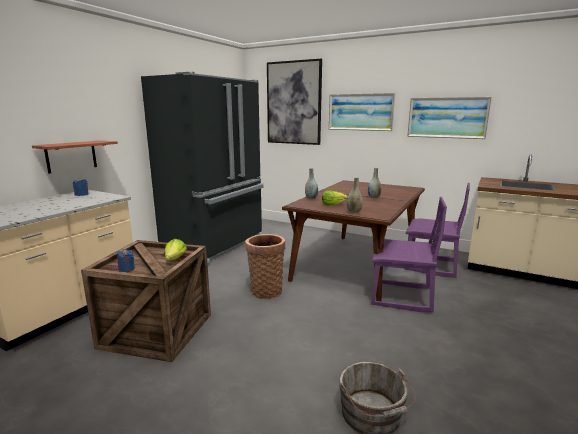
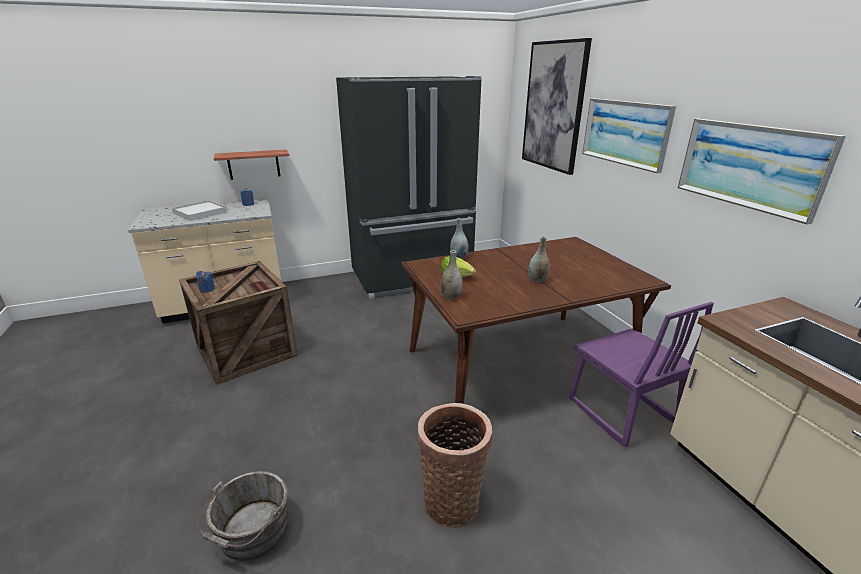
camera: 40 degrees right, 10 degrees up
(42, 206) = (200, 212): none -> white tray
(175, 259) = (249, 292): lettuce -> none
(266, 291) = (374, 352): basket -> basket (452, 499)
(401, 297) = (497, 433): purple chair -> none

